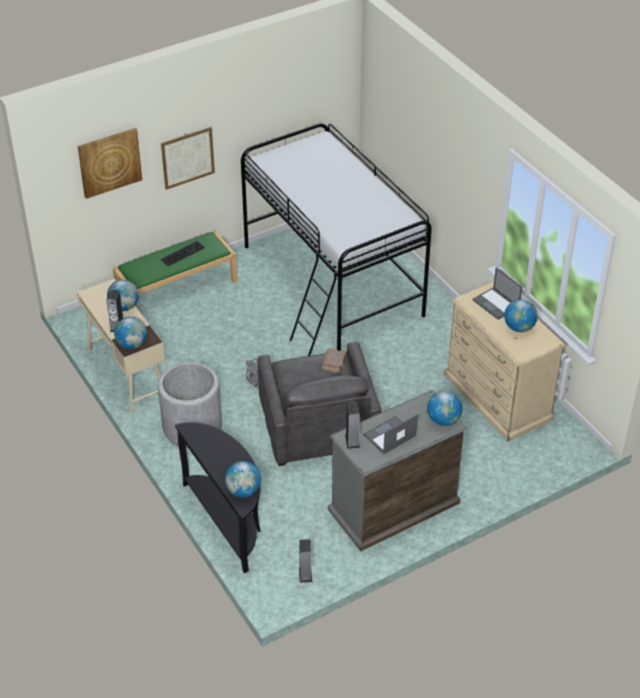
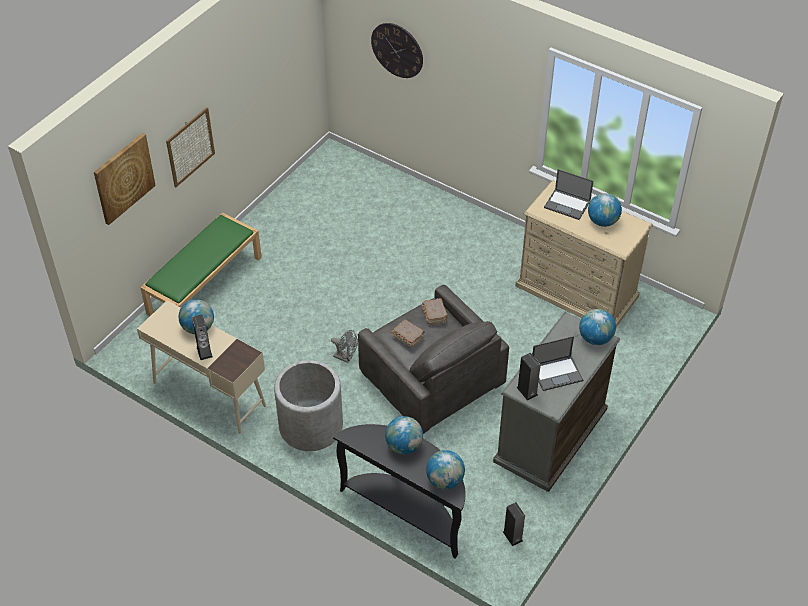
camera: 25 degrees left, 5 degrees up
(132, 344) = (233, 366): globe -> globe (404, 446)
(182, 253) = (205, 247): keyboard -> none
(299, 374) = (407, 337): none -> brown book
(332, 282) = (355, 228): black bed -> none
(389, 436) = (557, 373): laptop -> laptop turned 135 degrees counterclockwise
(407, 126) = (397, 50): none -> wall clock

